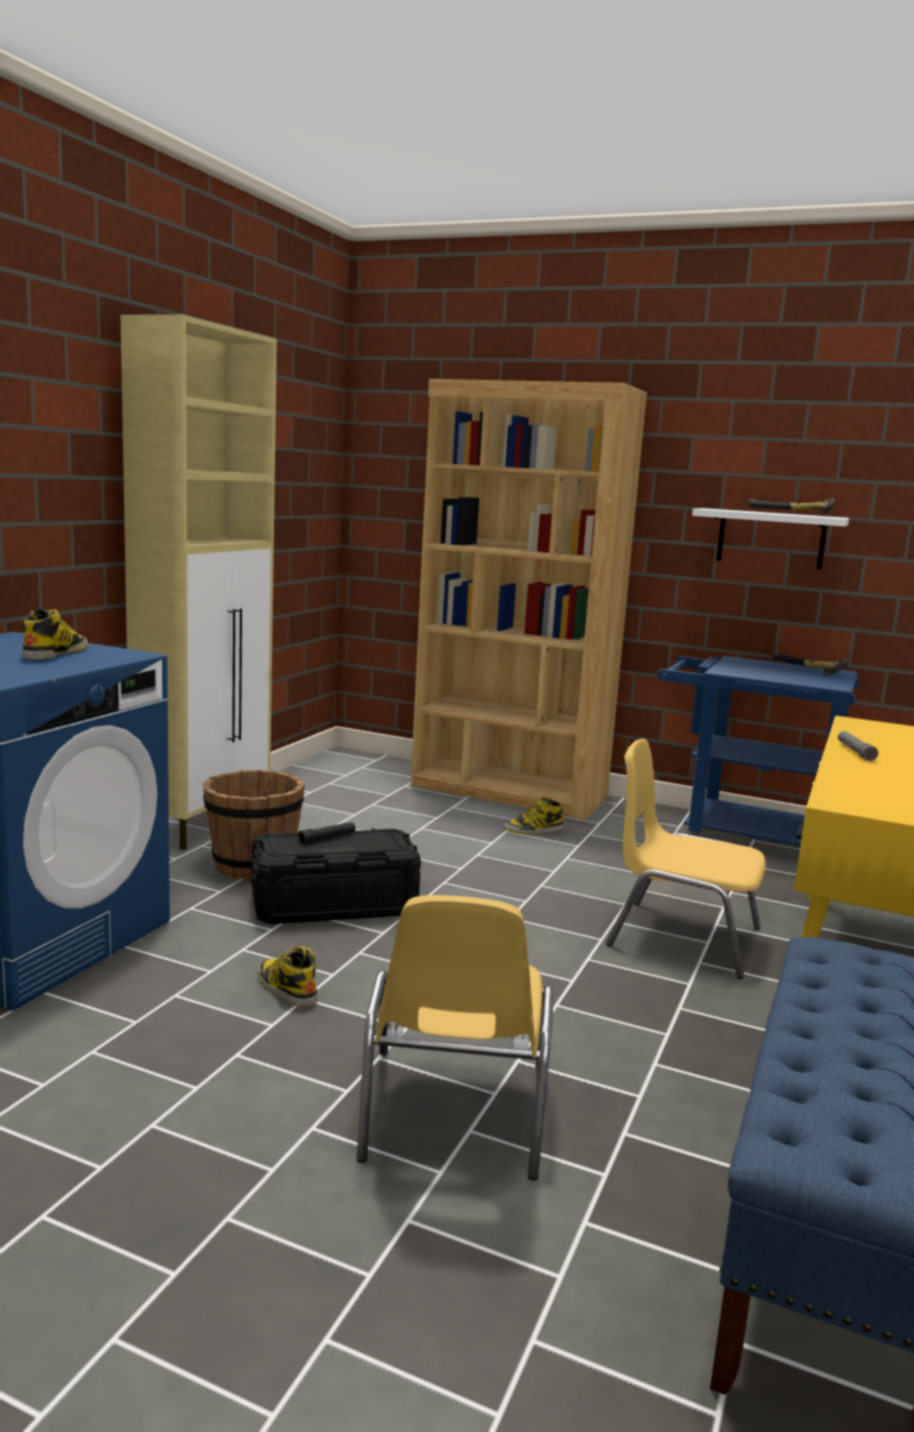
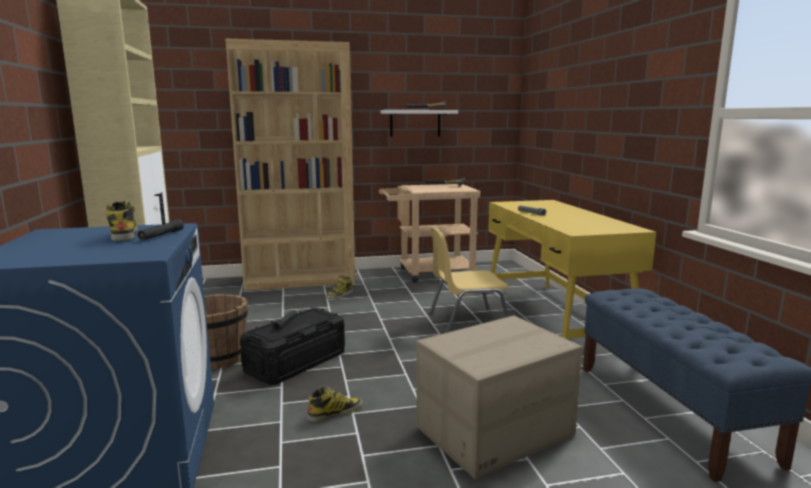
camera: 35 degrees left, 0 degrees up
(83, 662) = (161, 235): none -> black flashlight
(285, 988) = (335, 412): boot -> boot turned 135 degrees clockwise
(453, 1113) = (495, 432): yellow chair -> cardboard box
(741, 837) = (429, 273): blue cart -> beige cart

